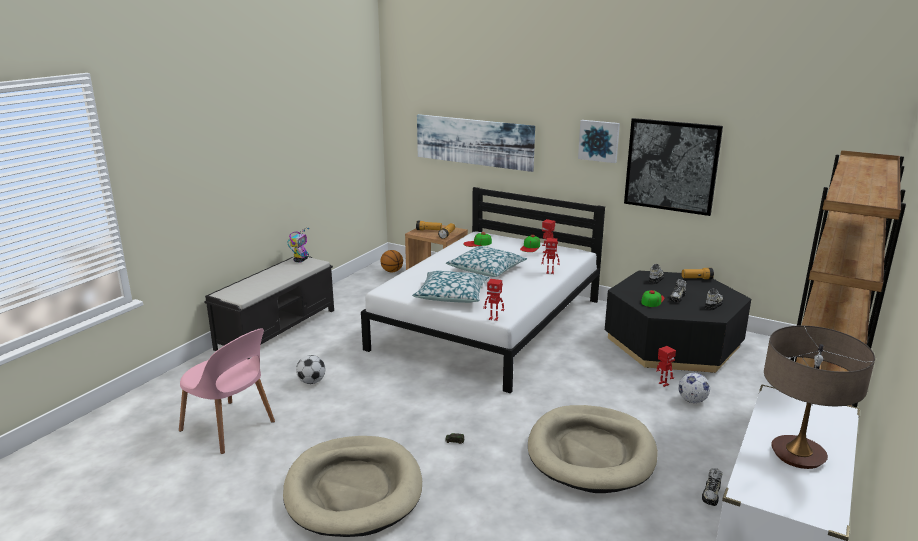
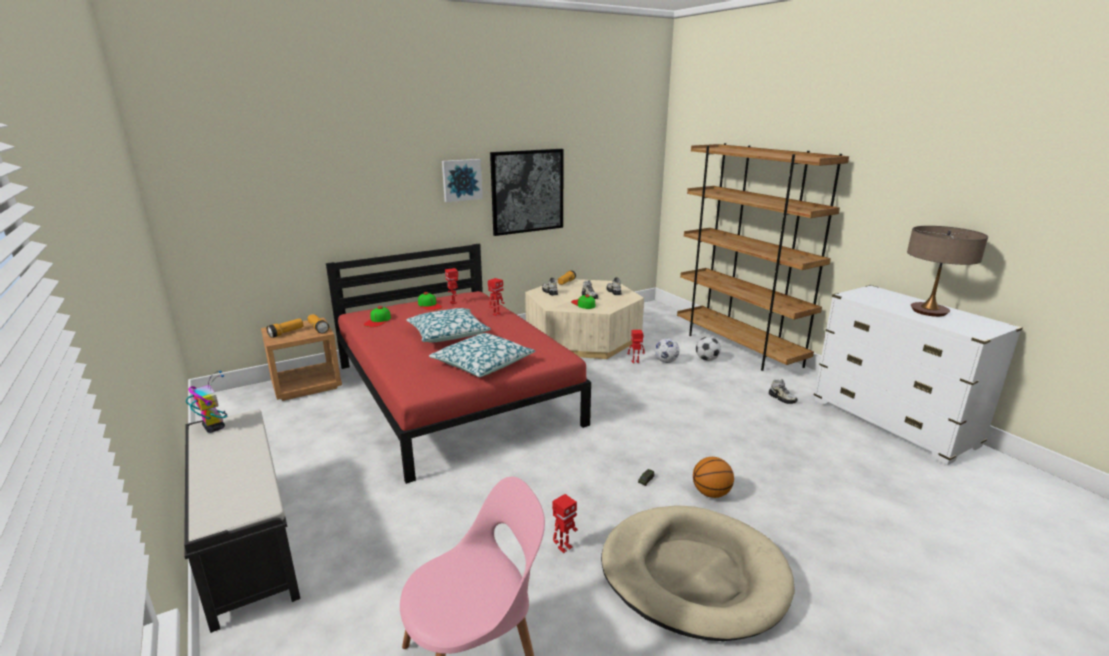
camera: 60 degrees left, 0 degrees up
(311, 382) = (434, 546): football -> football (706, 359)
(392, 271) = (243, 406): basketball -> basketball (710, 493)
(474, 141) = (312, 208): picture -> none
(489, 324) = (454, 393): white bed -> red bed
(493, 318) = (560, 360): toy robot -> toy robot (564, 547)
(591, 452) = (707, 421): beige dog bed -> none
(672, 343) = (582, 338): black coffee table -> beige coffee table

